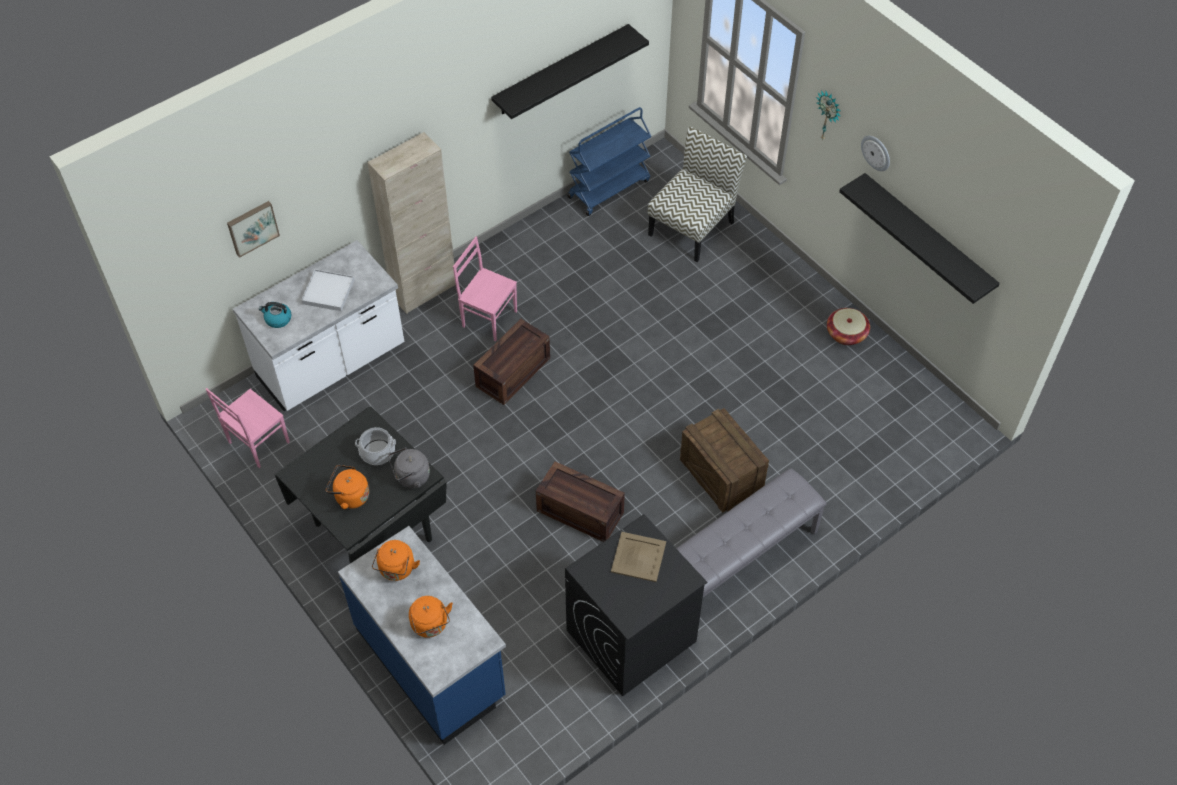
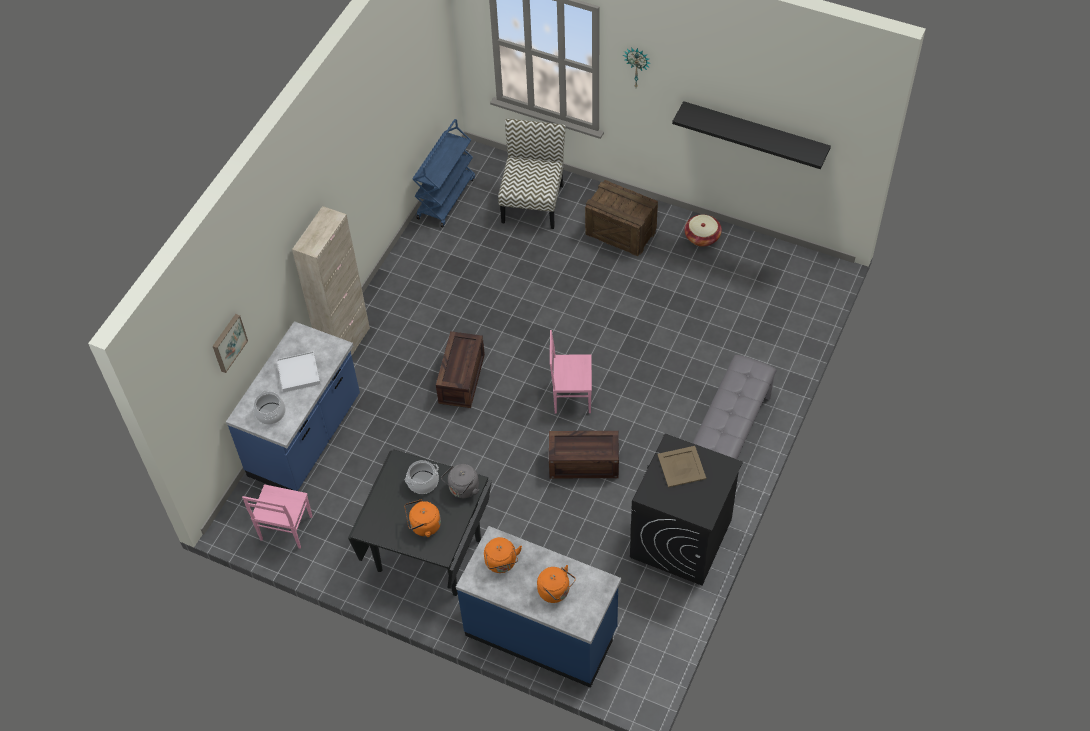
camera: 25 degrees left, 0 degrees up
(277, 319) = (271, 413): kettle -> cooking pot
(332, 364) = (306, 437): white counter -> blue counter
(489, 318) = (414, 344): pink chair -> pink chair (571, 396)
(561, 70) = (396, 112): black shelf -> none
(721, 475) = (674, 386): crate -> crate (621, 232)
(876, 152) = (691, 81): wall clock -> none

